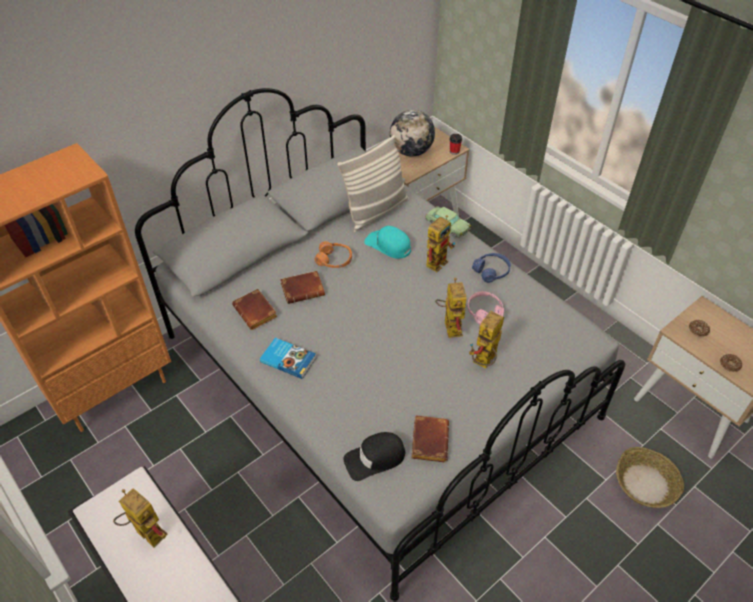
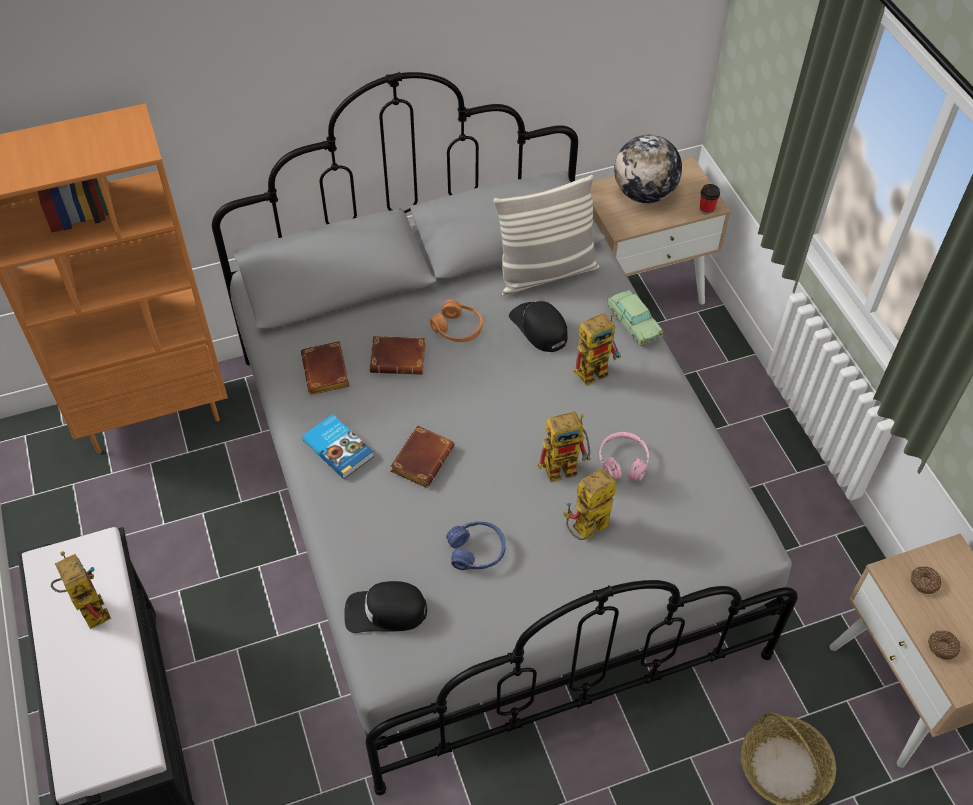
camera: 20 degrees right, 5 degrees up
(388, 245) = (539, 328): turquoise cap -> black cap
(428, 440) = (463, 611): brown book -> brown book (421, 458)
(449, 325) = (566, 466): toy robot -> toy robot turned 60 degrees clockwise
(491, 271) = (662, 407): blue headphones -> blue headphones (476, 551)

